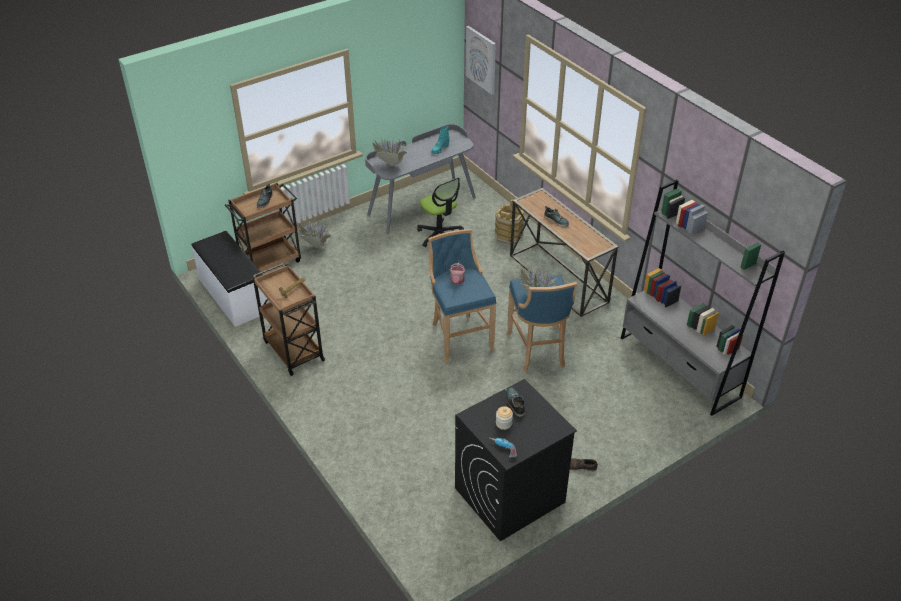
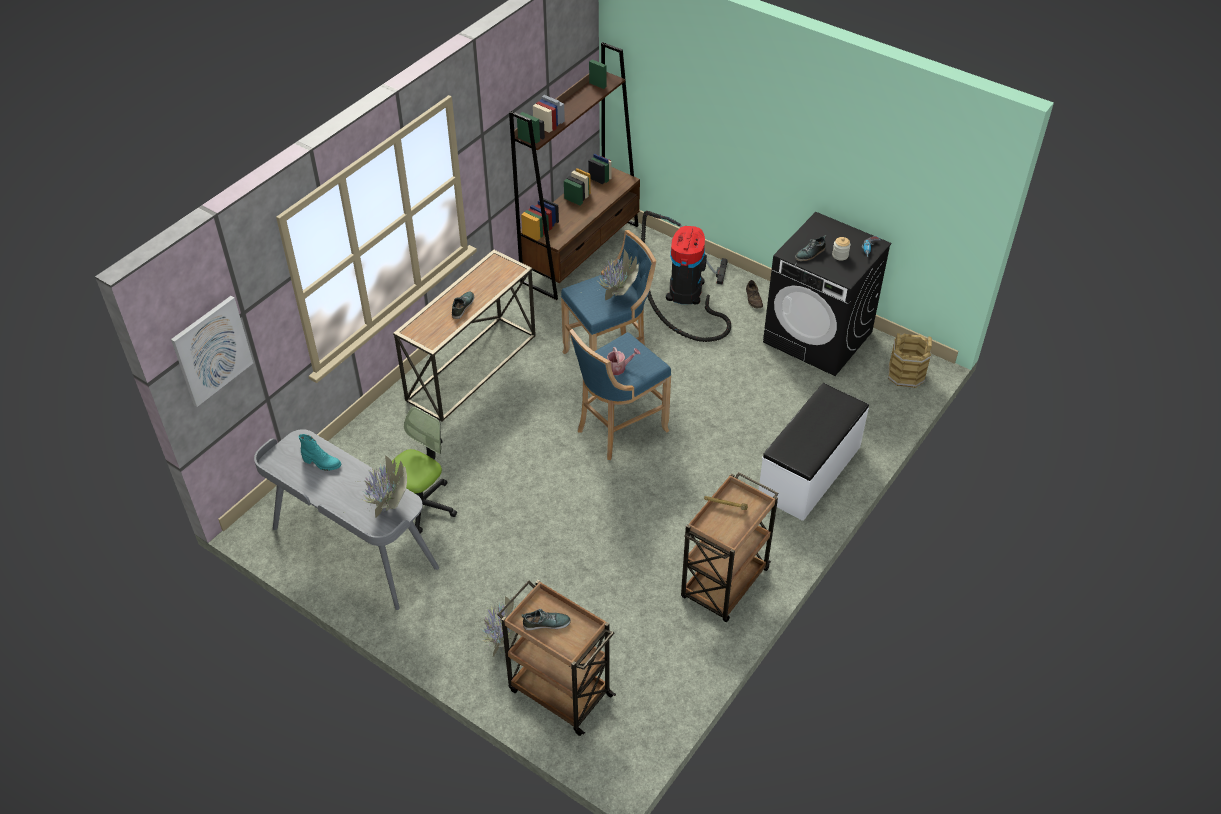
camera: 110 degrees left, 5 degrees up
(233, 295) = (655, 705): white bench -> white bench (810, 472)
(509, 235) = (398, 432): brown bucket -> brown bucket (905, 374)
(601, 420) = (685, 294): none -> vacuum cleaner
(679, 367) = (581, 253): grey bookcase -> brown bookcase

